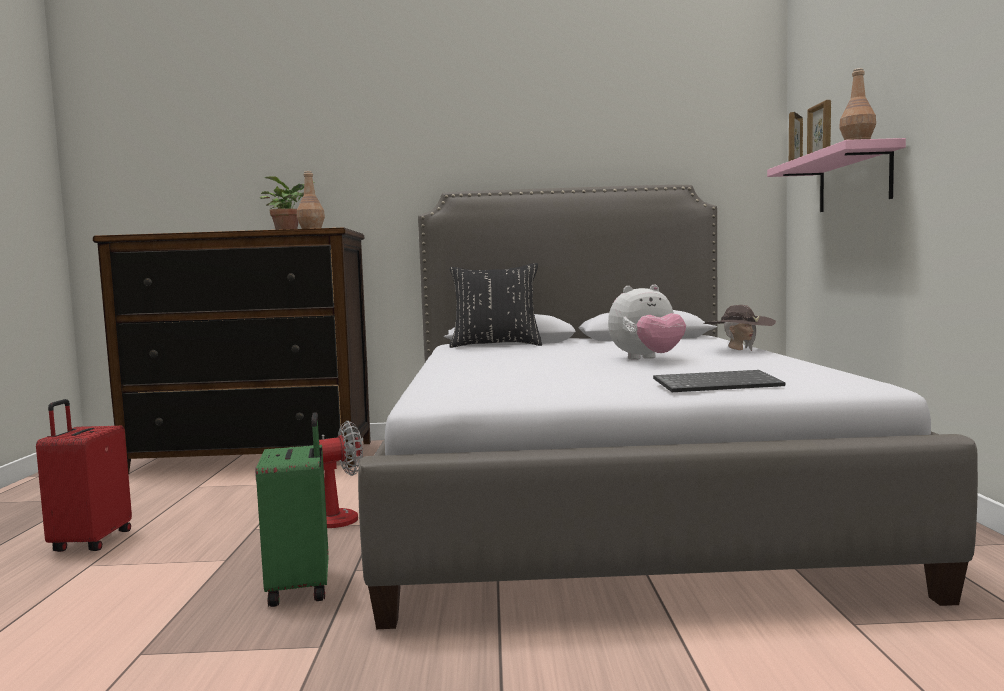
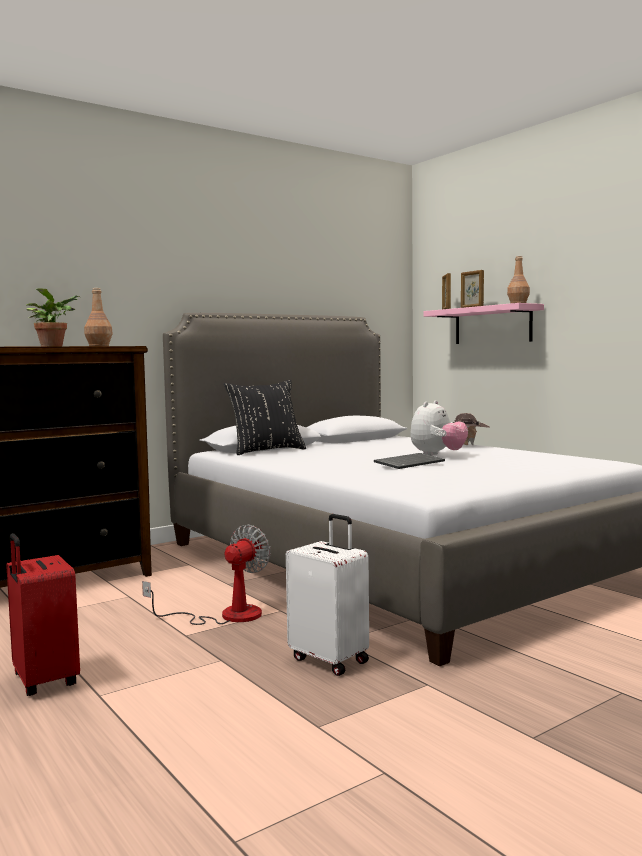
camera: 35 degrees left, 0 degrees up
(302, 587) = (330, 659): green suitcase -> white suitcase
(718, 384) = (553, 468): keyboard -> keyboard (409, 463)

